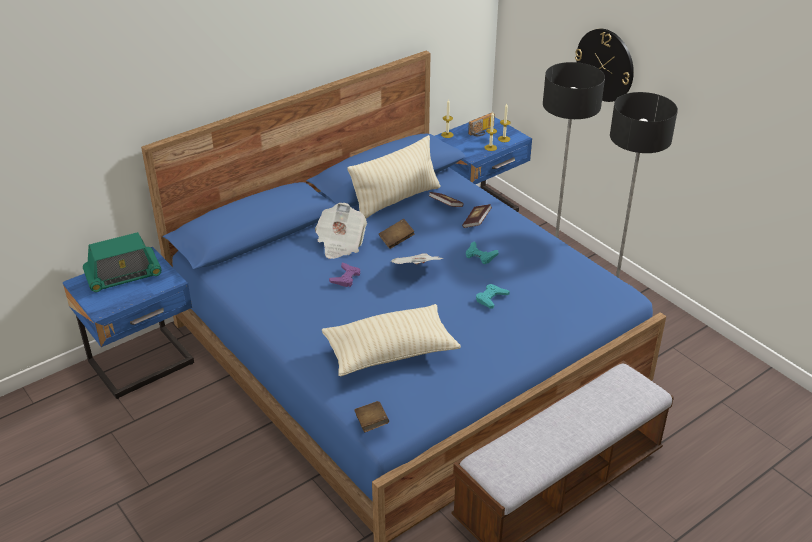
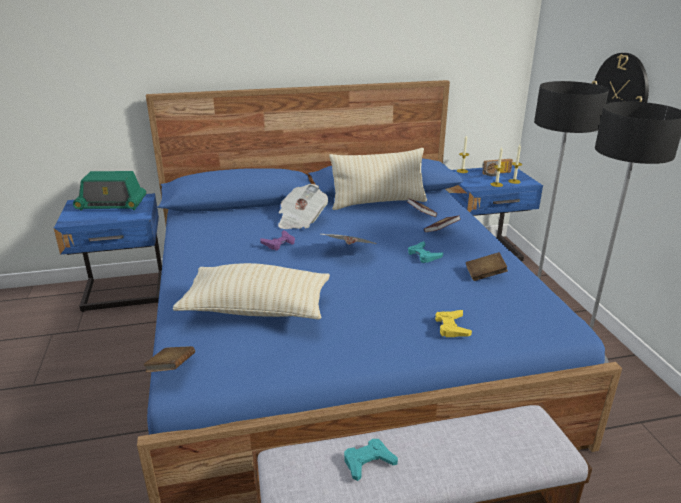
camera: 25 degrees right, 10 degrees down
(396, 240) = (353, 228): brown book -> brown book (485, 275)
(491, 298) = (406, 291): turquoise game controller -> turquoise game controller (368, 462)
(546, 322) = (451, 327): none -> yellow game controller

